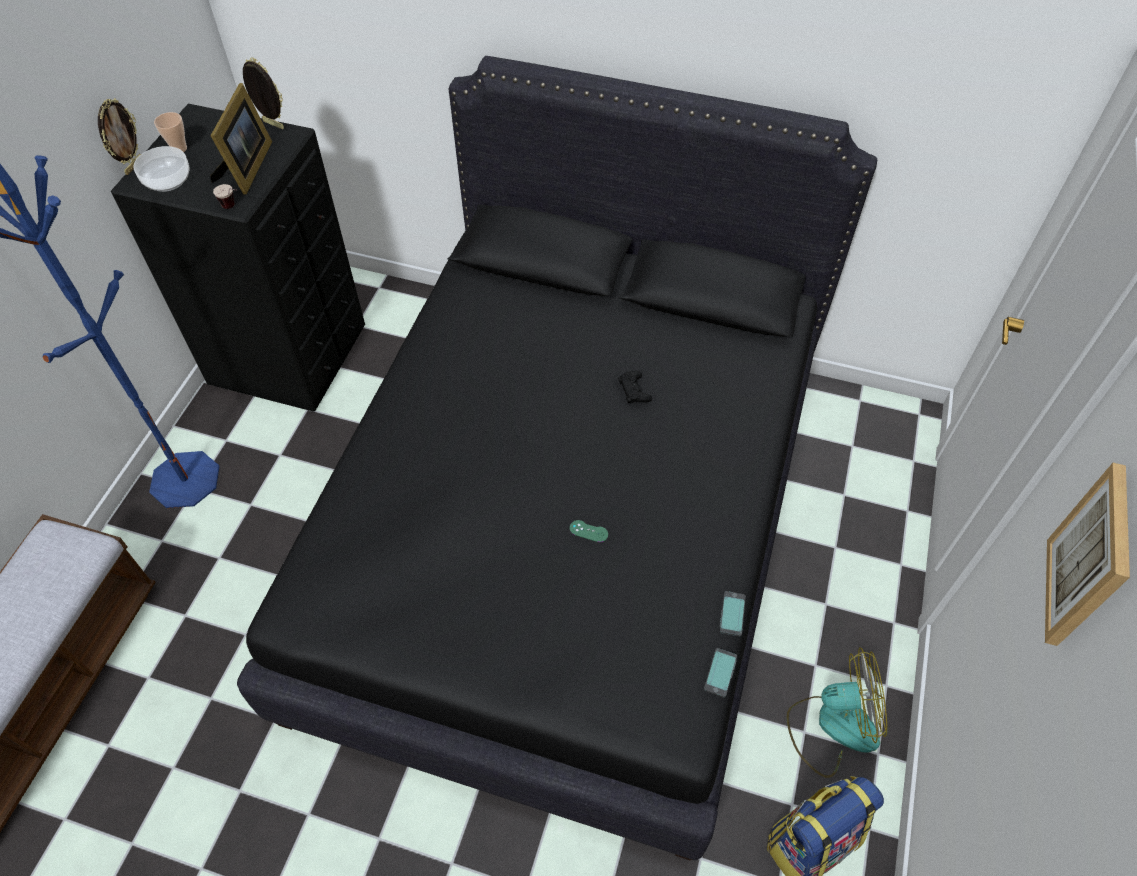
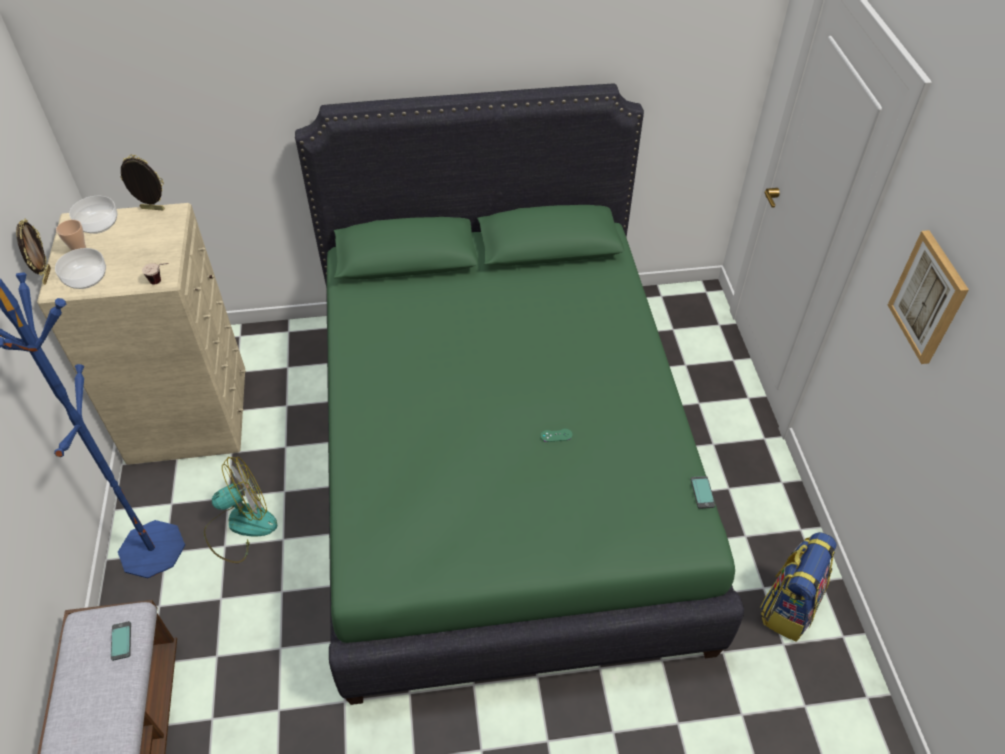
camera: 25 degrees left, 5 degrees down
(214, 124) = (98, 223): none -> bowl
(246, 168) = (152, 248): picture frame -> none
(289, 354) = (189, 414): black dresser -> beige dresser
(567, 531) = (501, 465): black bed -> green bed
(634, 390) = (531, 327): black game controller -> none
(732, 614) = (687, 451): phone -> phone (121, 641)
(832, 725) = (761, 523): fan -> fan (240, 526)

